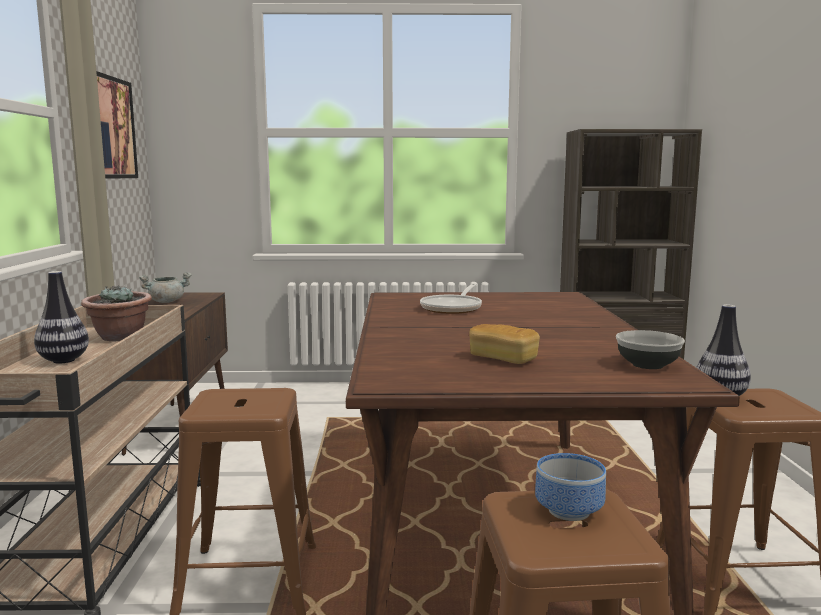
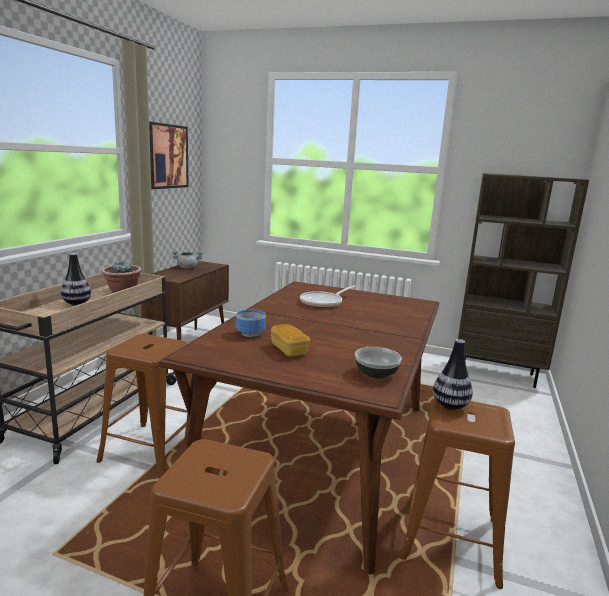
camera: 20 degrees right, 5 degrees up
(569, 509) = (228, 462): bowl -> bowl (251, 333)

